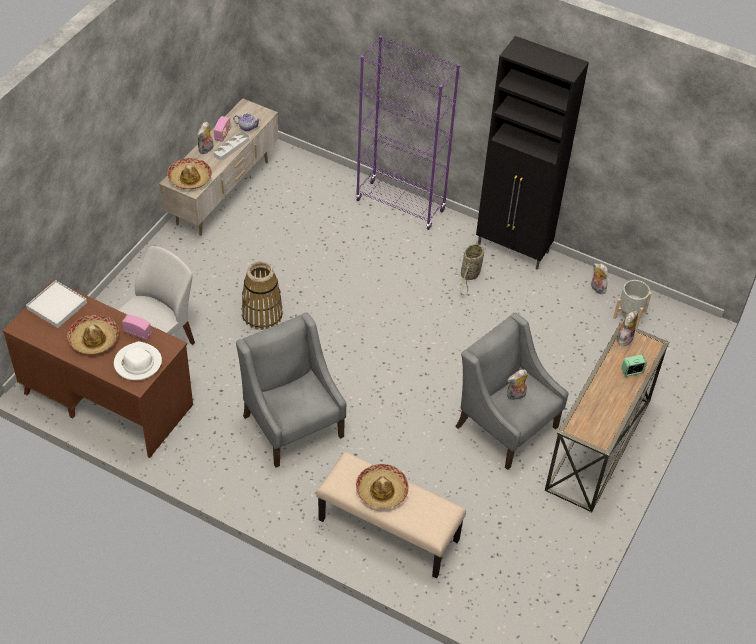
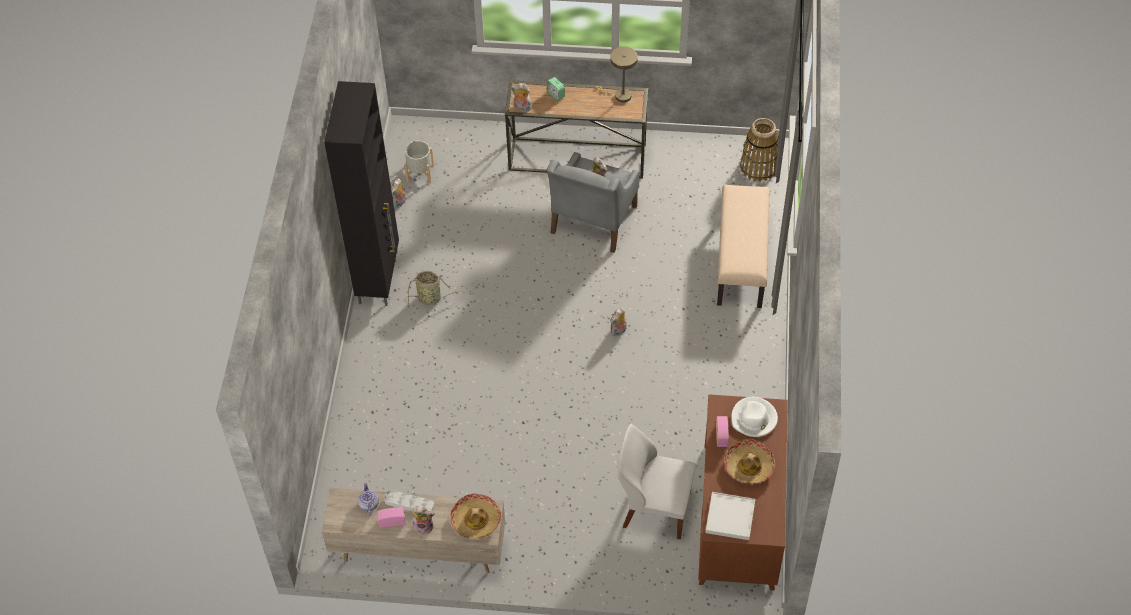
camera: 110 degrees left, 5 degrees up
(262, 314) = (569, 441): basket -> basket (759, 167)
(293, 425) = (680, 364): grey armchair -> none
(357, 393) = (618, 331): none -> plush toy
(381, 491) = (744, 235): hat -> none
(400, 205) = (361, 386): purple bookcase -> none
(607, 425) = (620, 95): none -> beige table lamp

